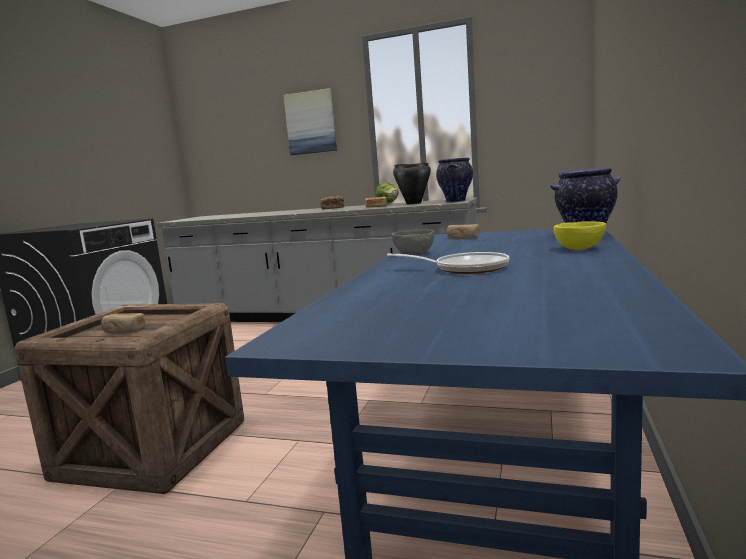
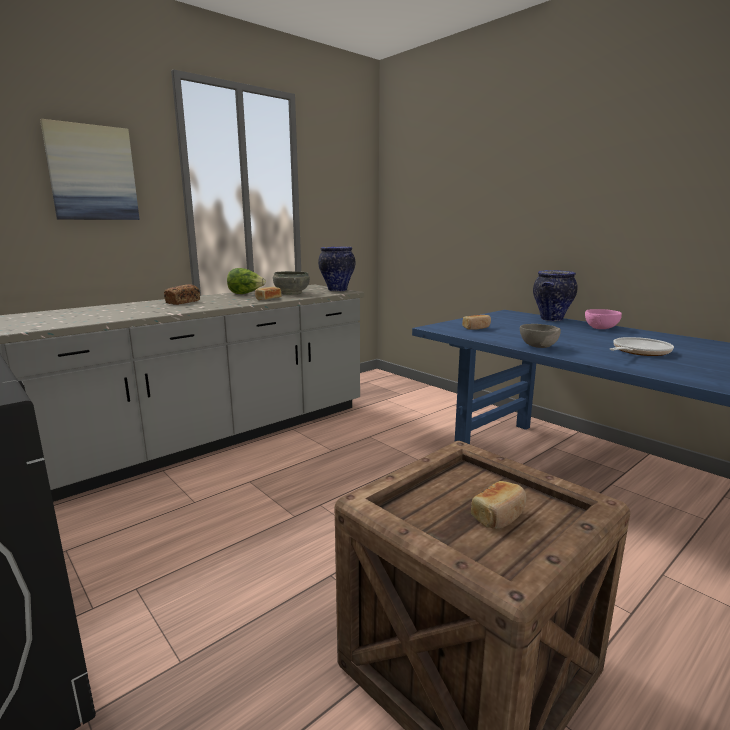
camera: 60 degrees left, 5 degrees up
(413, 203) = (291, 293): black cooking pot -> grey bowl
(579, 249) = (600, 328): yellow bowl -> pink bowl

